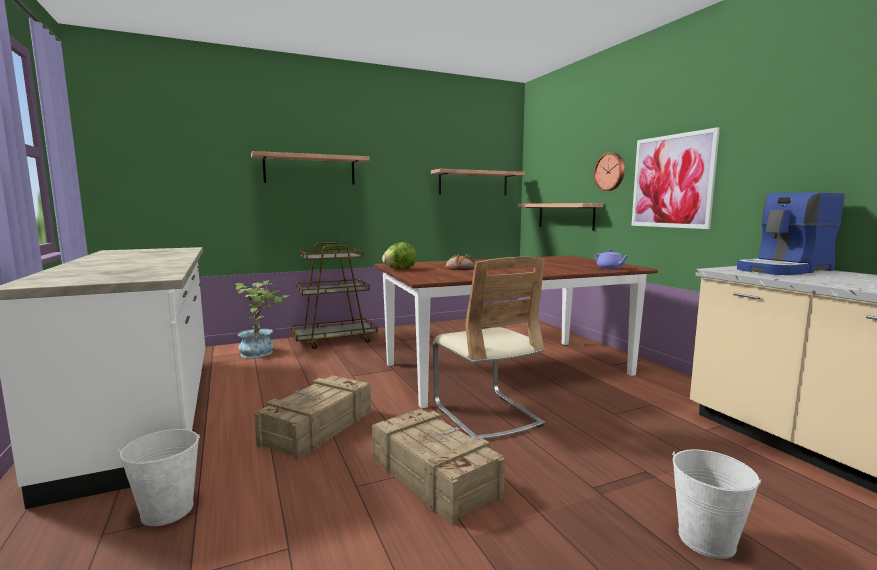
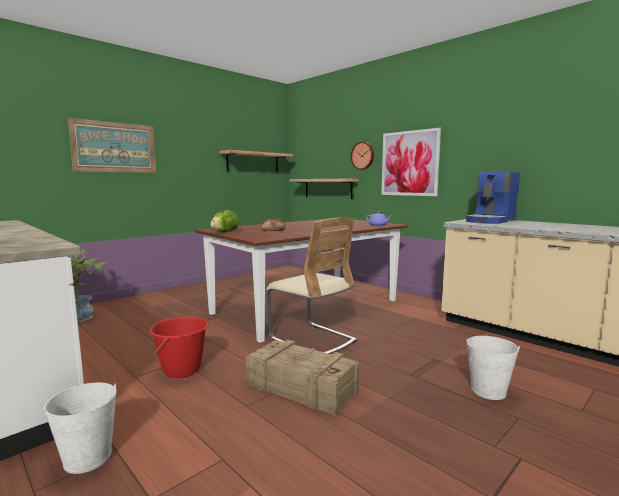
camera: 20 degrees left, 0 degrees up
(310, 170) = (115, 147): shelf -> picture
(317, 428) = (182, 370): crate -> red bucket
(334, 340) = (147, 299): brown cart -> none

